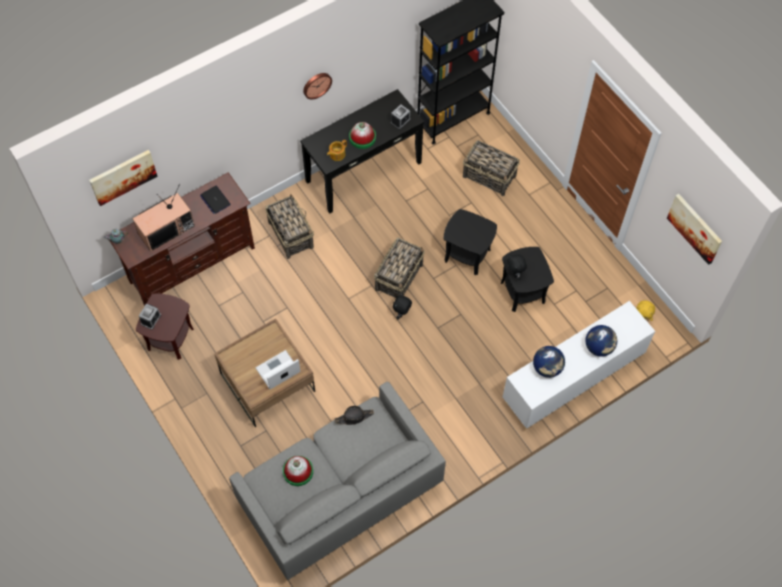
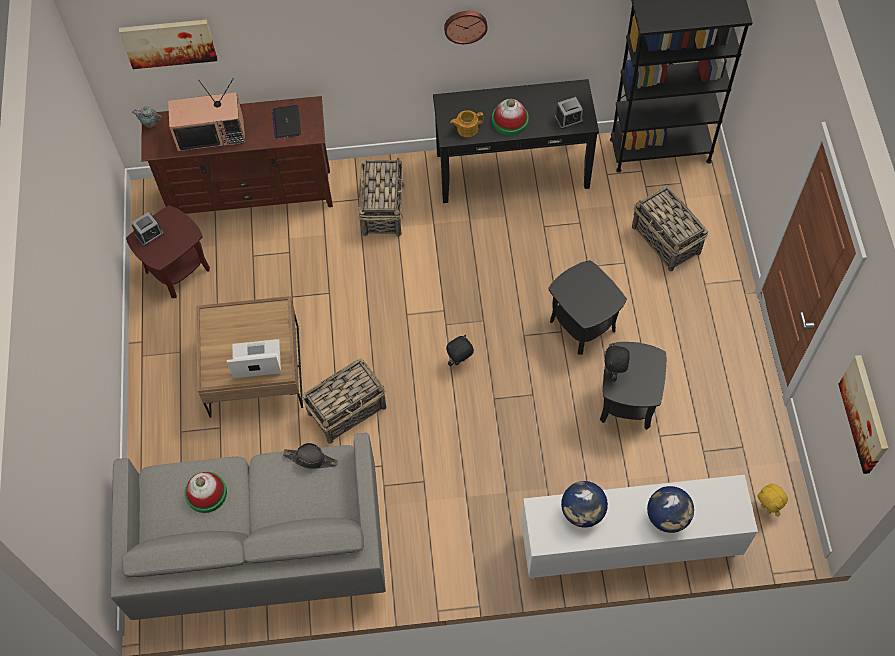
camera: 30 degrees right, 0 degrees up
(399, 277) = (483, 315): basket -> basket (348, 410)

